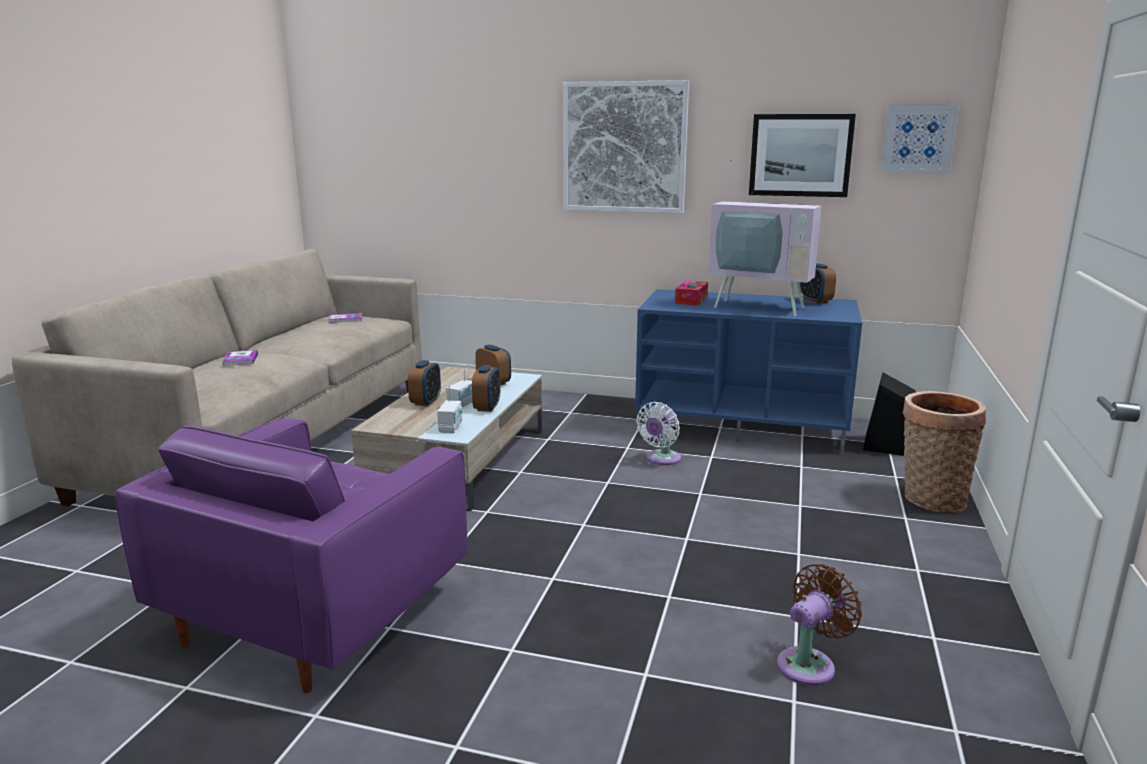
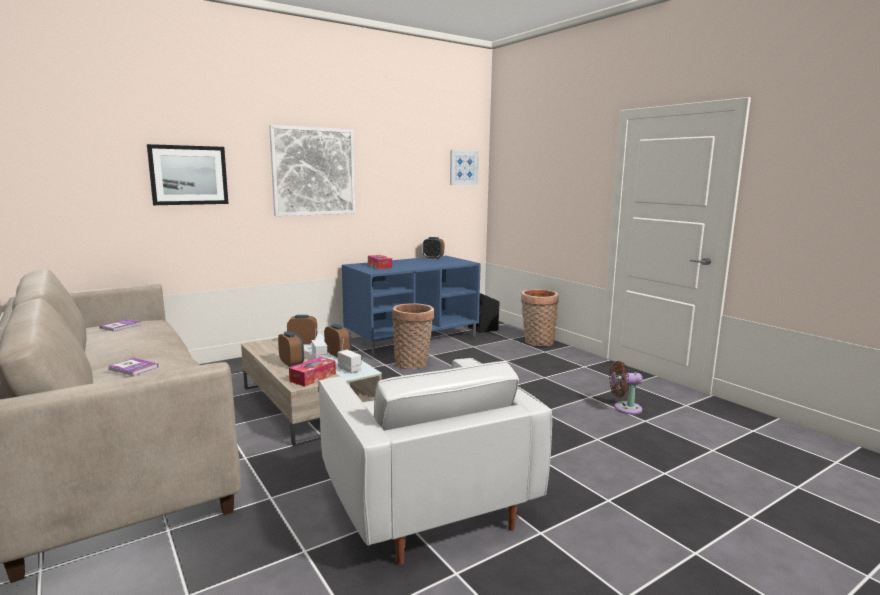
camera: 50 degrees left, 5 degrees down
(317, 610) = (425, 501): purple armchair -> white armchair
(401, 423) = (313, 377): none -> tissue box
(661, 459) = (413, 364): white fan -> basket
(761, 306) = (421, 263): television -> none
(800, 155) = (413, 176): picture -> picture (189, 175)
(809, 664) = (624, 408): brown fan -> brown fan turned 90 degrees counterclockwise

